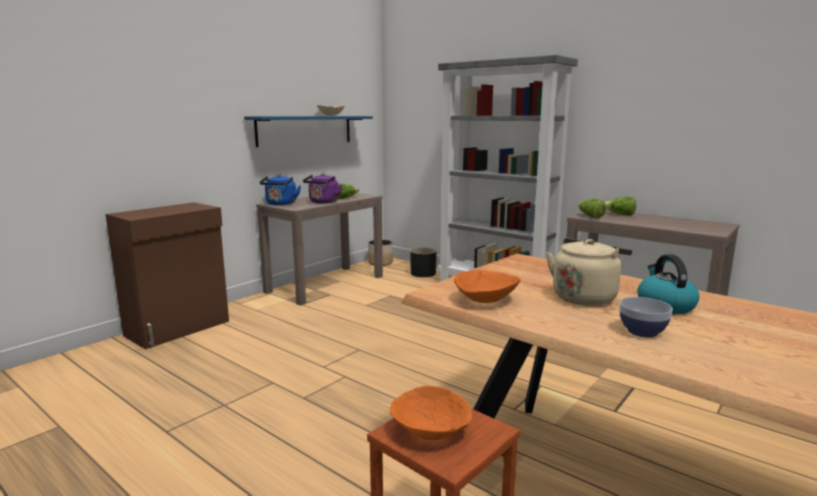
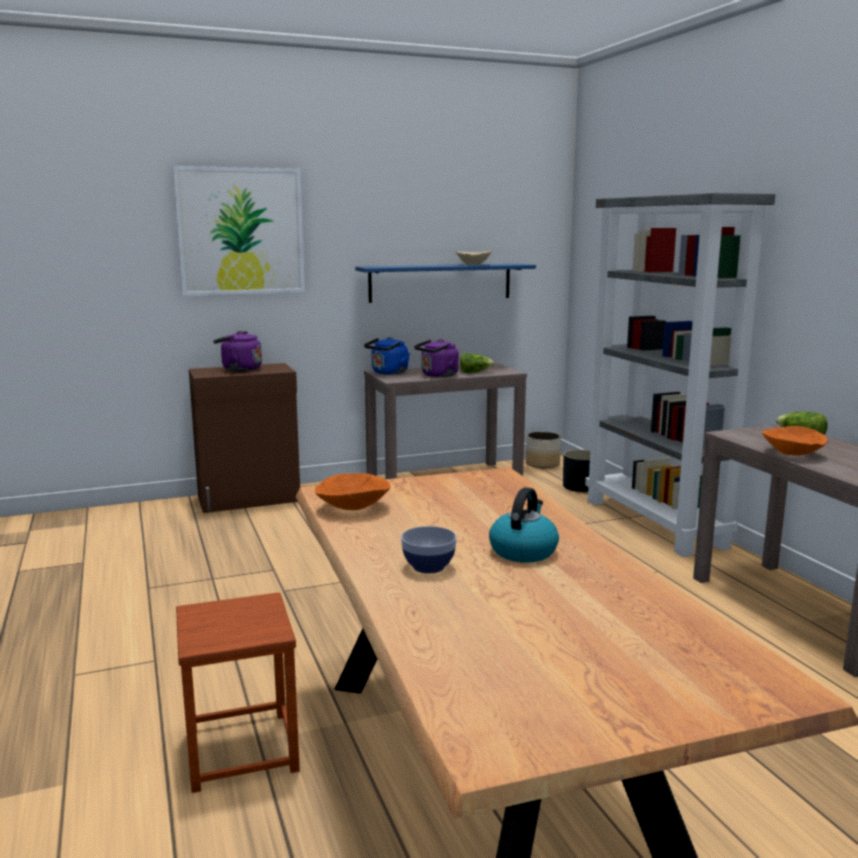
camera: 30 degrees right, 0 degrees up
(145, 81) = (241, 231): none -> picture
(161, 210) = (239, 369): none -> purple kettle
(430, 432) = (222, 619): orange bowl -> orange bowl (792, 454)
(585, 297) = (460, 525): beige kettle -> none
(590, 216) = (743, 435): lettuce -> none

